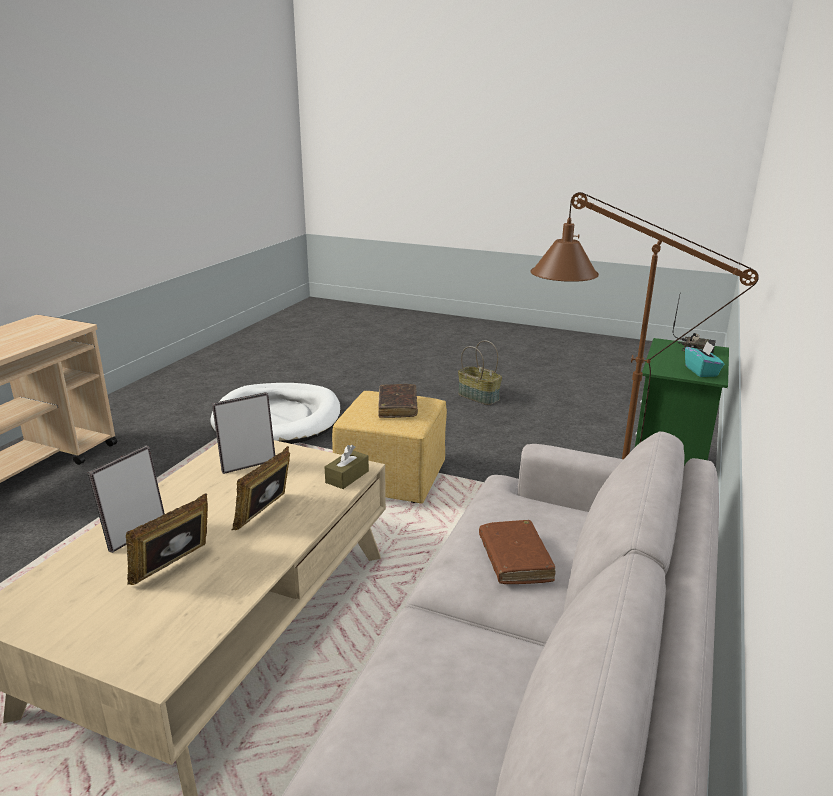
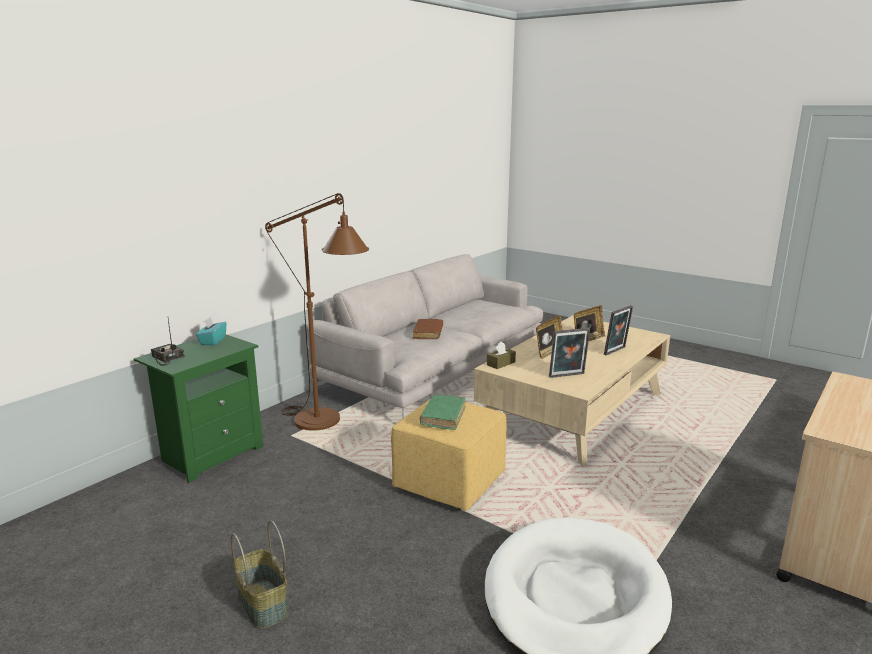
camera: 165 degrees left, 5 degrees down
(397, 407) = (443, 417): brown book -> green book

